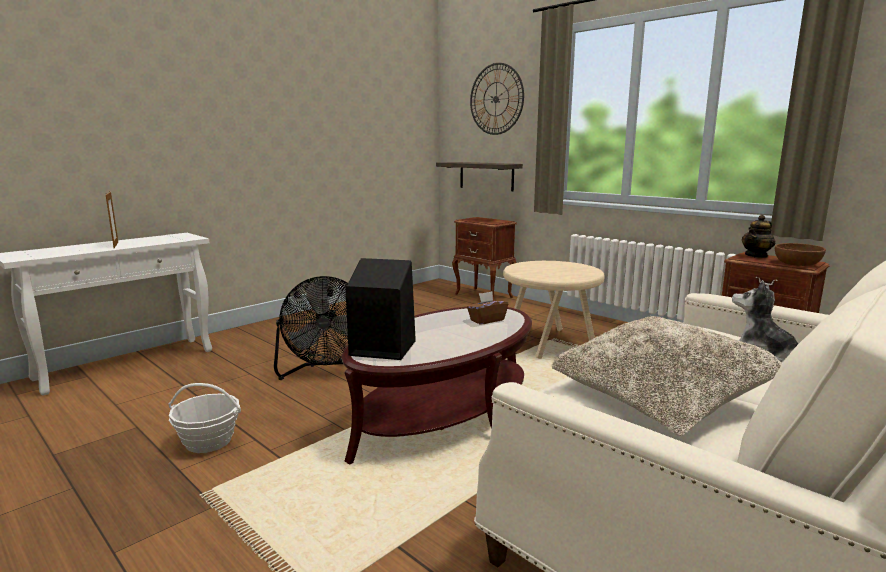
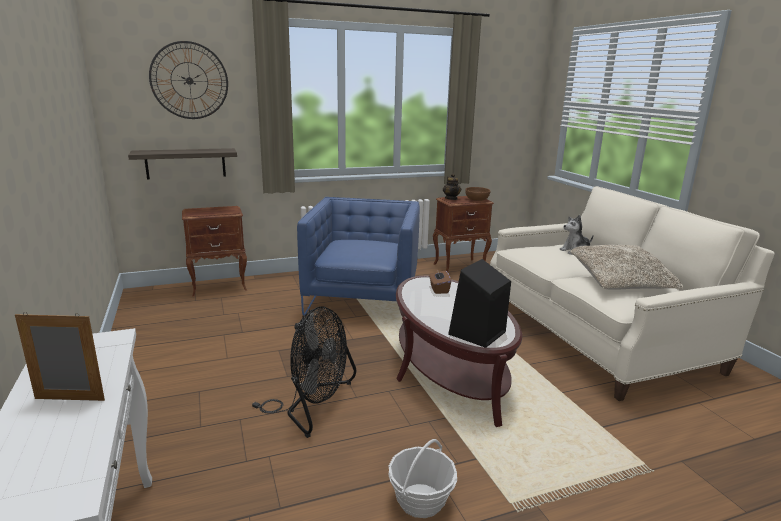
camera: 65 degrees left, 5 degrees up
(549, 344) = (362, 299): beige side table -> blue armchair

